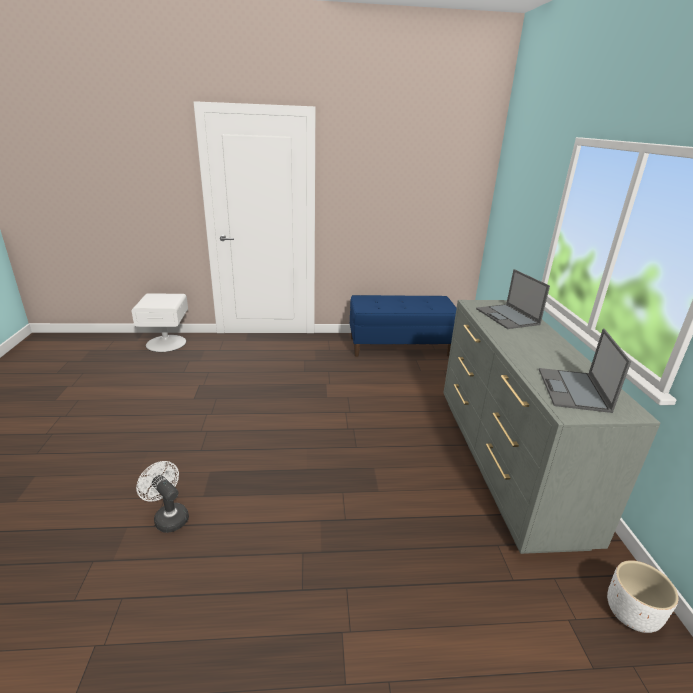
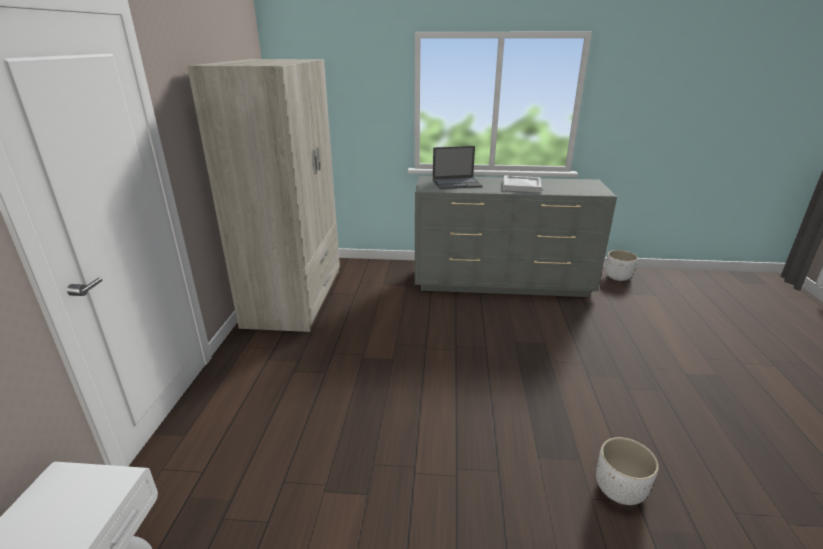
camera: 80 degrees left, 0 degrees up
(168, 517) = (620, 489): white fan -> white planter
(400, 346) = (295, 297): blue bench -> beige wardrobe
(535, 351) = (520, 186): none -> white tray
(573, 390) = (574, 187): laptop -> none

